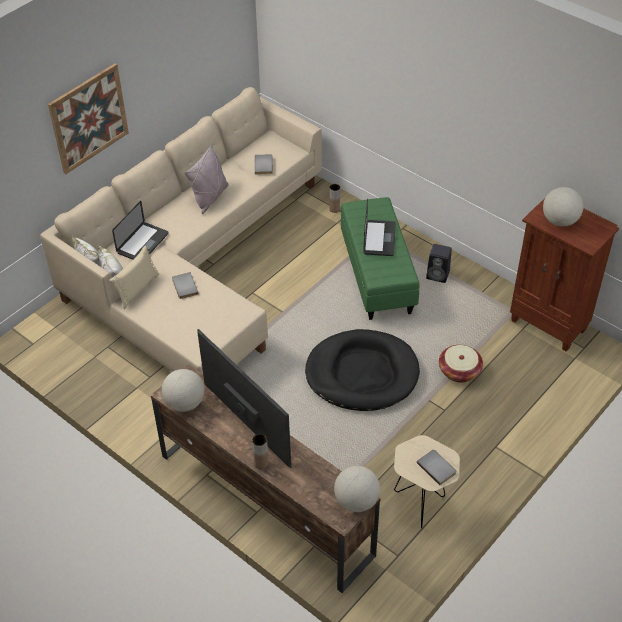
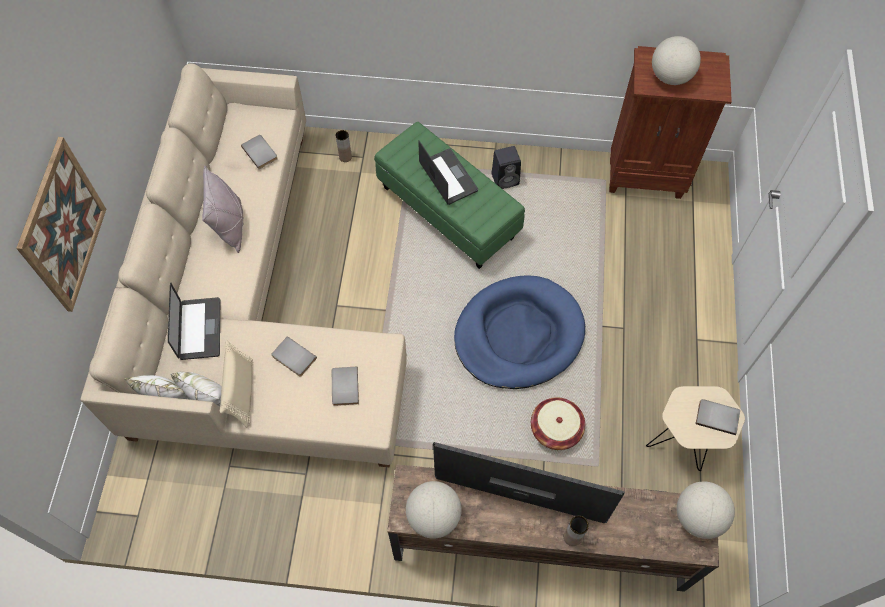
camera: 35 degrees left, 15 degrees up
(201, 318) = (343, 387): none -> grey book
(362, 374) = (518, 335): black dog bed -> blue dog bed
(459, 371) = (605, 276): basket -> basket (555, 429)

